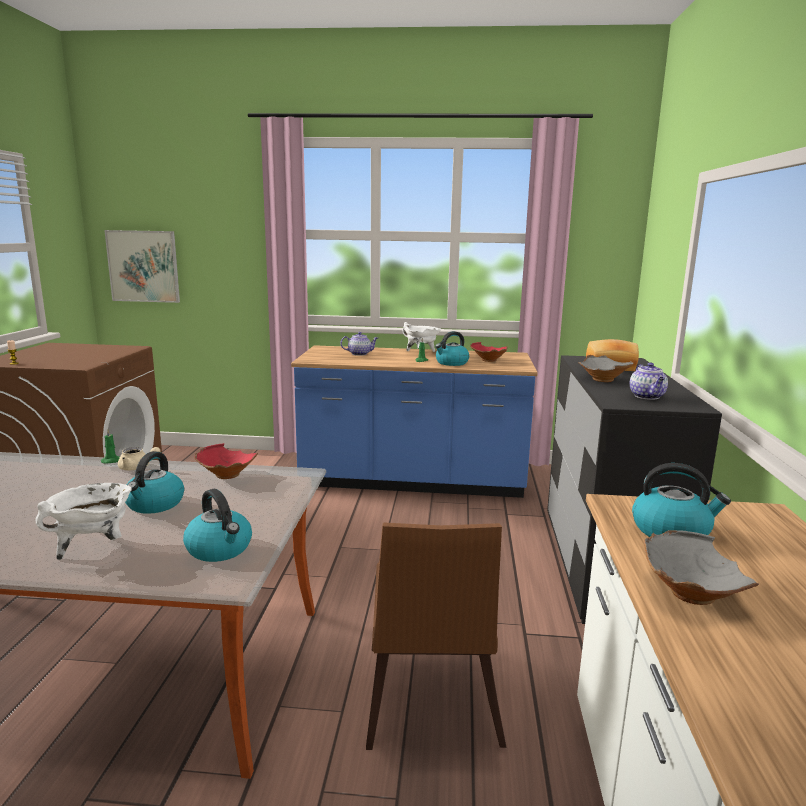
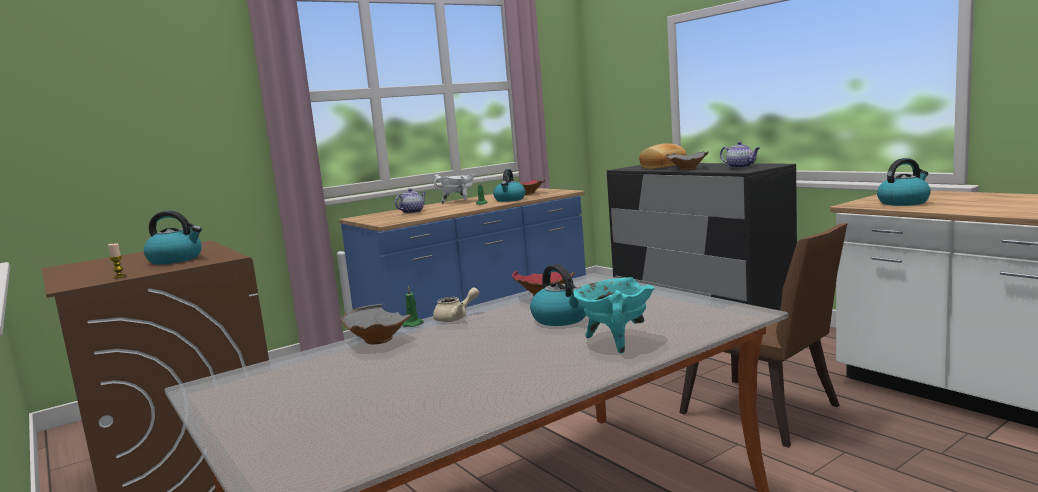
camera: 40 degrees left, 5 degrees down
(94, 546) = (615, 341): white cooking pot -> turquoise cooking pot
(143, 266) = (76, 159): picture -> none
(220, 549) = (692, 310): kettle -> kettle (176, 259)
(688, 593) = (976, 209): grey bowl -> grey bowl (376, 341)

